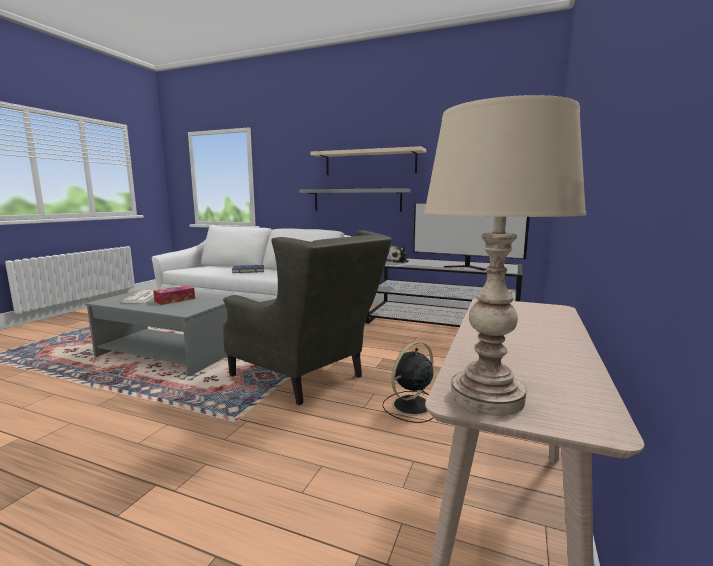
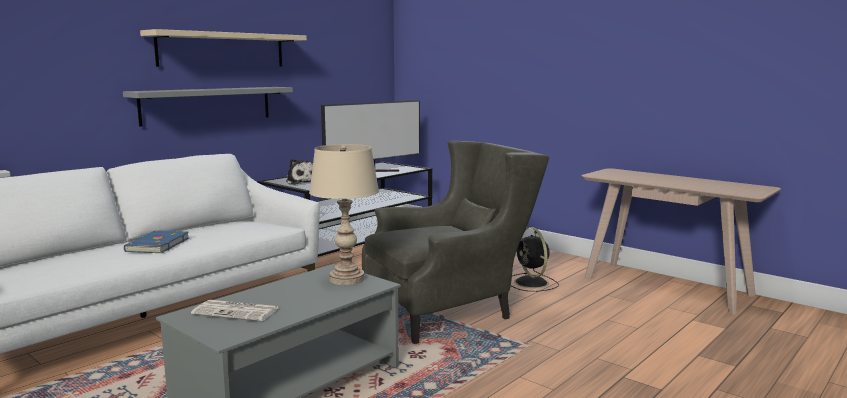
camera: 70 degrees left, 0 degrees up
(175, 300) = (291, 291): tissue box -> none
(486, 397) = (747, 192): beige table lamp -> beige table lamp (346, 279)

